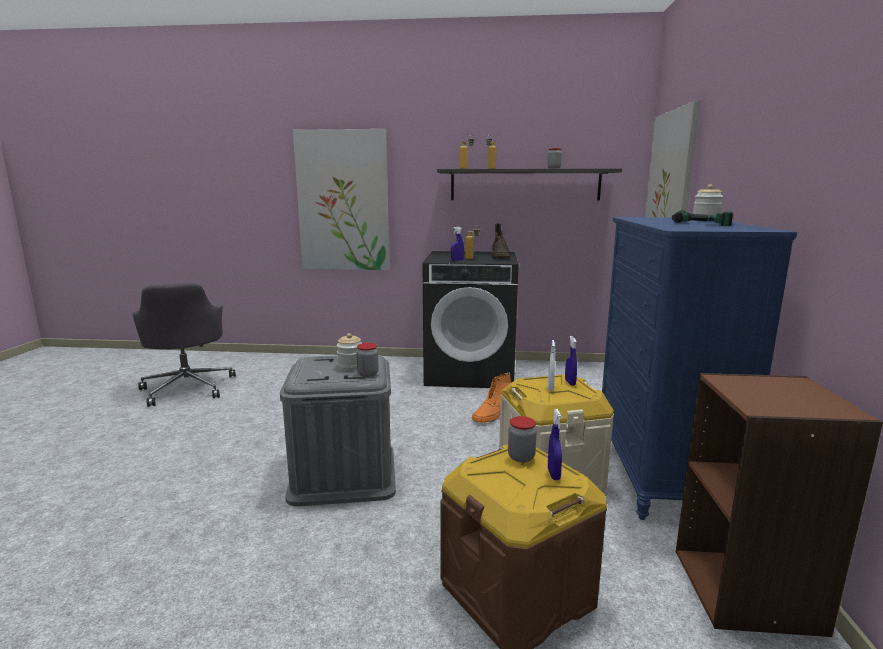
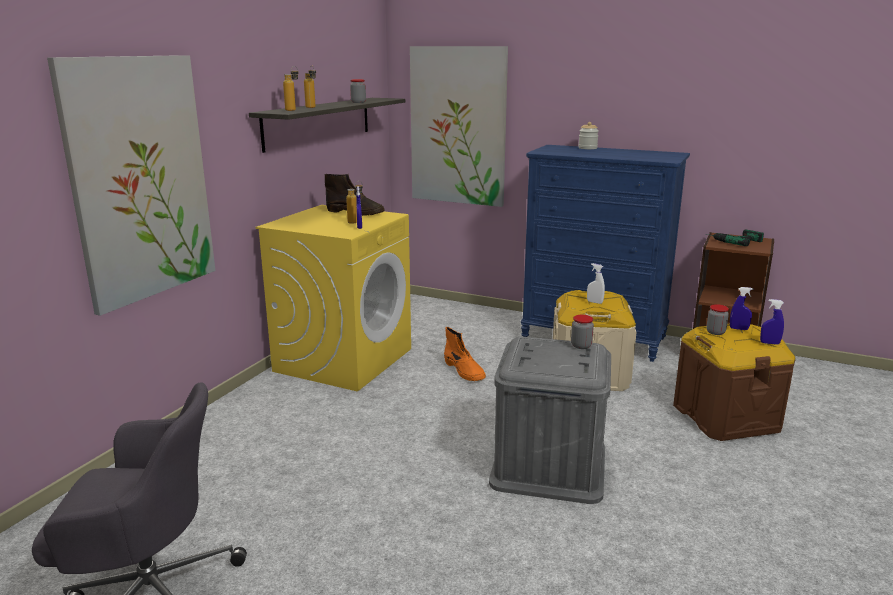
camera: 70 degrees left, 5 degrees up
(350, 366) = (555, 350): jar -> none
(470, 373) = (344, 359): black washing machine -> yellow washing machine
(570, 383) = (586, 295): blue spray bottle -> blue spray bottle (769, 343)
(701, 223) = (615, 152): power drill -> power drill (733, 240)

